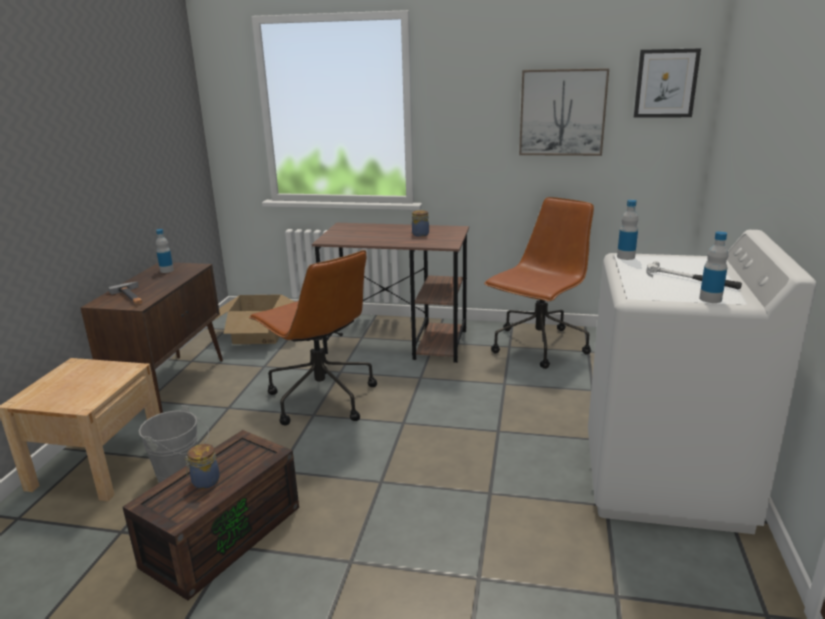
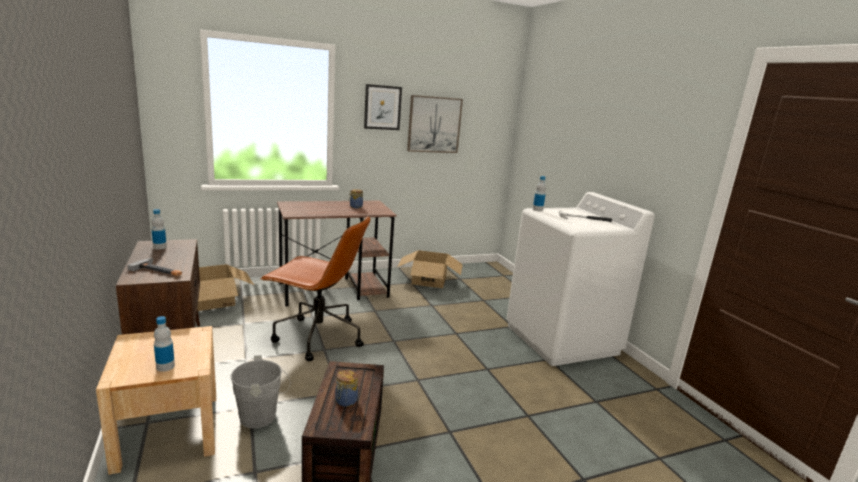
camera: 35 degrees left, 5 degrees down
(538, 347) = (429, 280): brown office chair -> cardboard box
(666, 83) = (490, 110): picture -> picture (382, 107)
(710, 299) = (608, 227): bottle -> bottle (165, 366)

